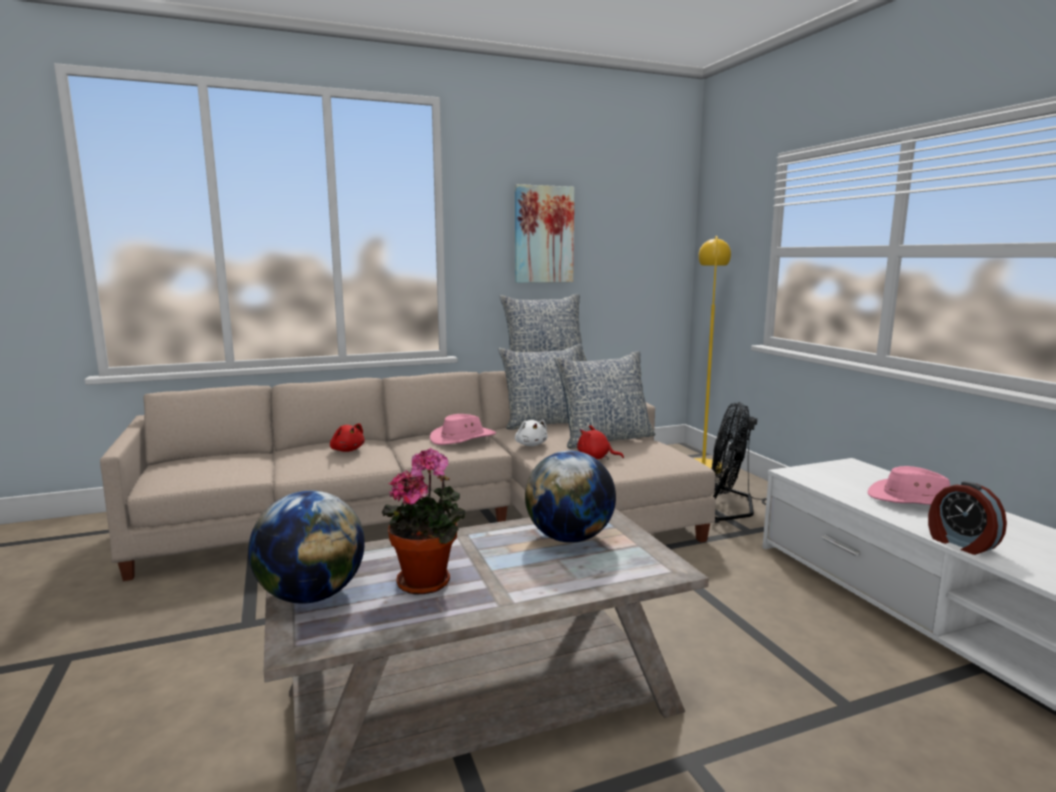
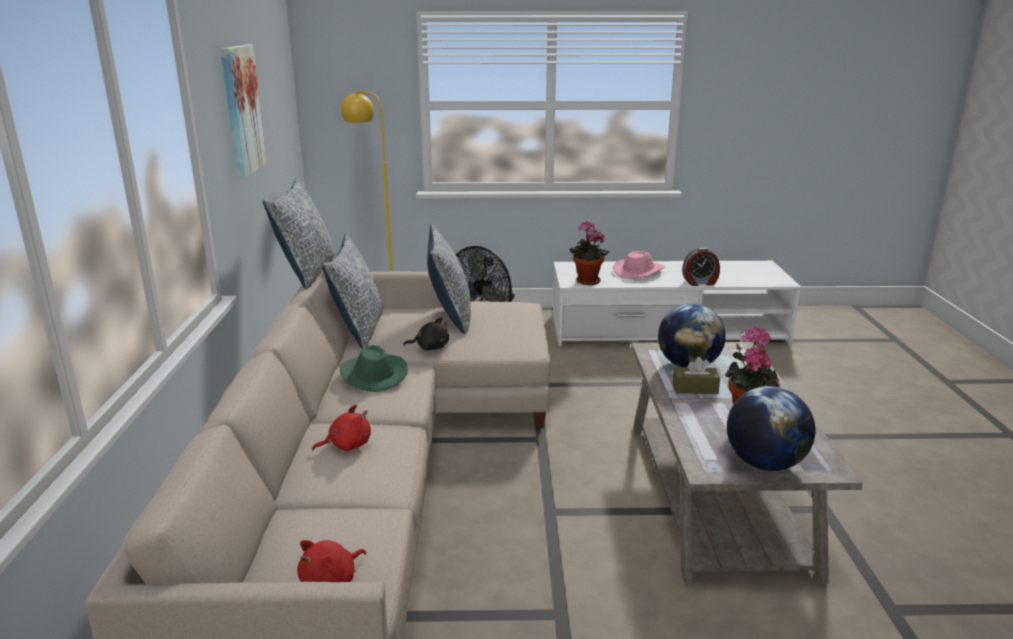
camera: 70 degrees left, 10 degrees up
(463, 438) = (373, 375): pink hat -> green hat
(502, 545) = (695, 388): none -> brown tissue box
(531, 444) = (430, 347): white plush toy -> black plush toy
(596, 458) = (497, 330): red plush toy -> red plush toy (331, 580)
(812, 478) = (586, 282): none -> potted plant

